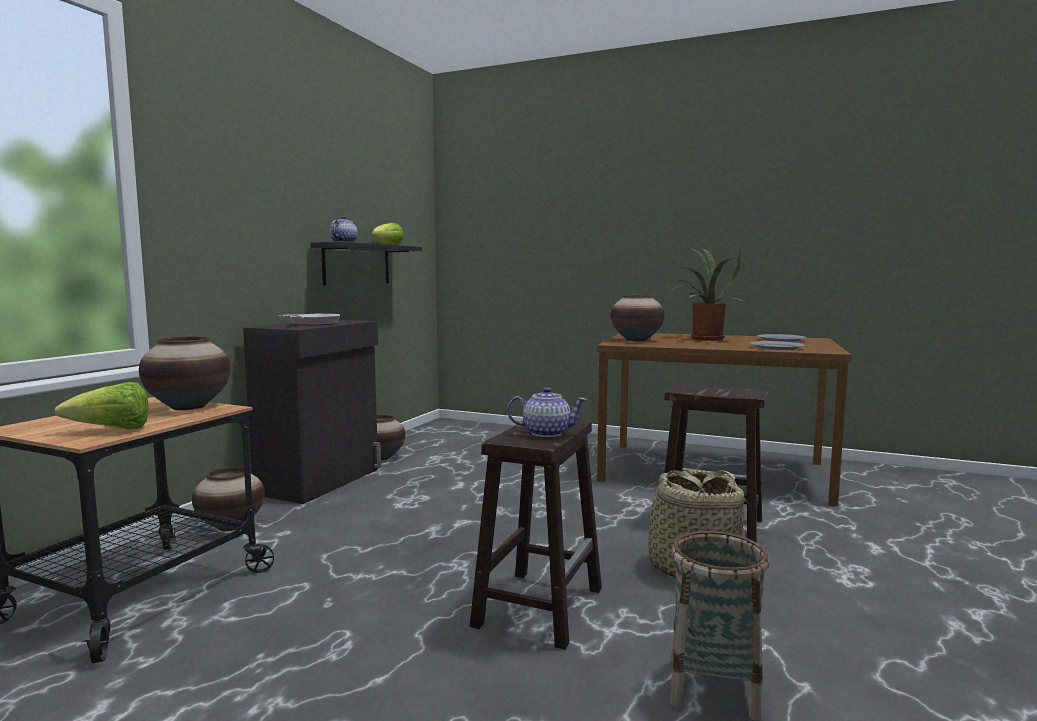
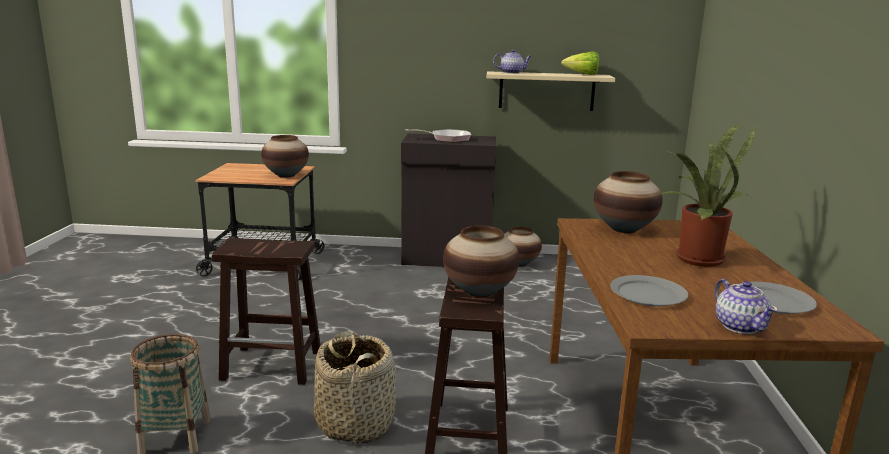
camera: 70 degrees right, 10 degrees up
(112, 430) = (229, 176): lettuce -> none
(231, 526) = (354, 257): vase -> vase (479, 292)
(357, 264) = (546, 91): black shelf -> beige shelf
(546, 433) = (259, 249): teapot -> teapot (740, 326)

